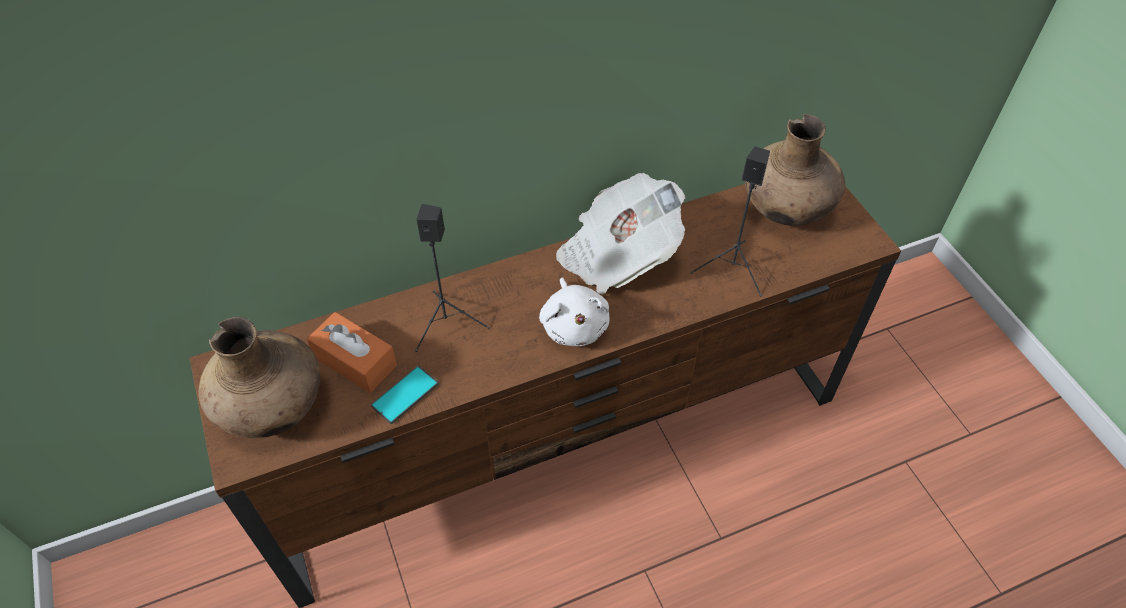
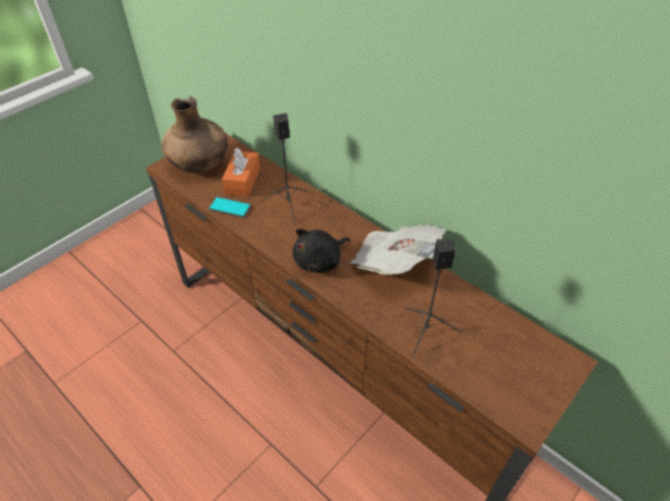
camera: 65 degrees right, 5 degrees down
(574, 325) = (320, 261): white plush toy -> black plush toy
(786, 209) = (516, 350): brown vase -> none

